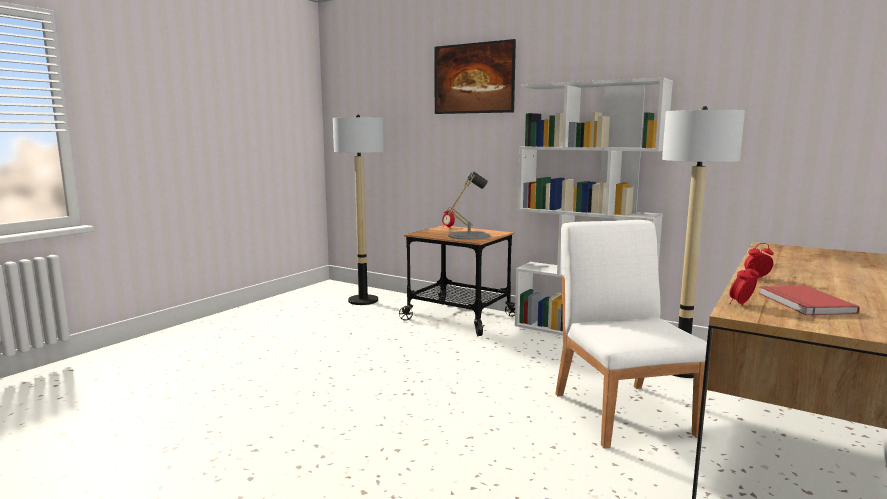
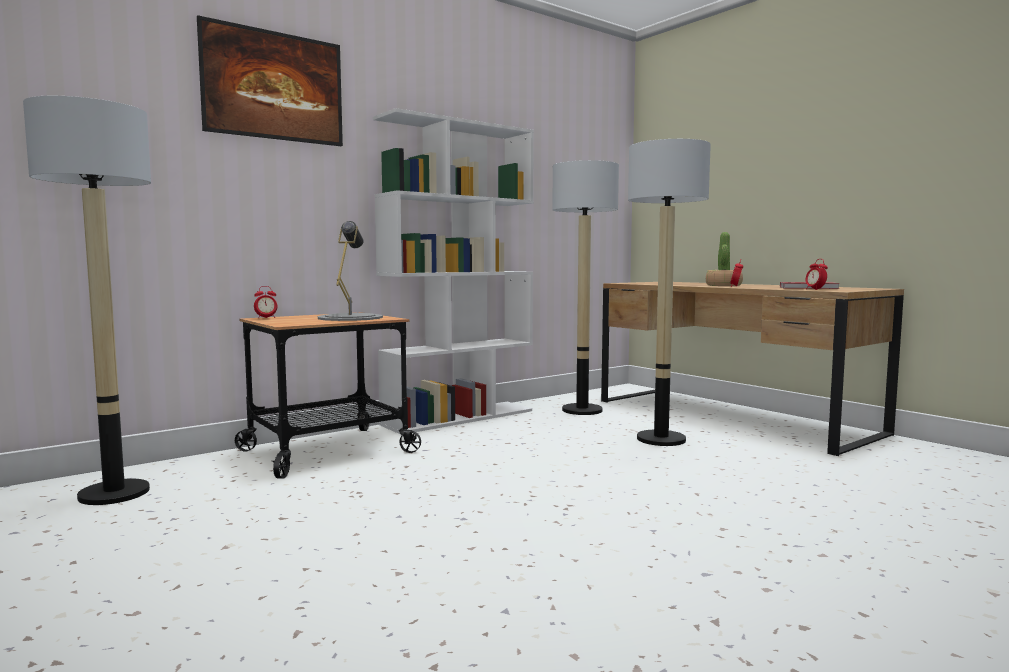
camera: 70 degrees left, 5 degrees down
(622, 412) = (660, 439): white chair -> floor lamp
(793, 274) = (723, 285): none -> potted plant

